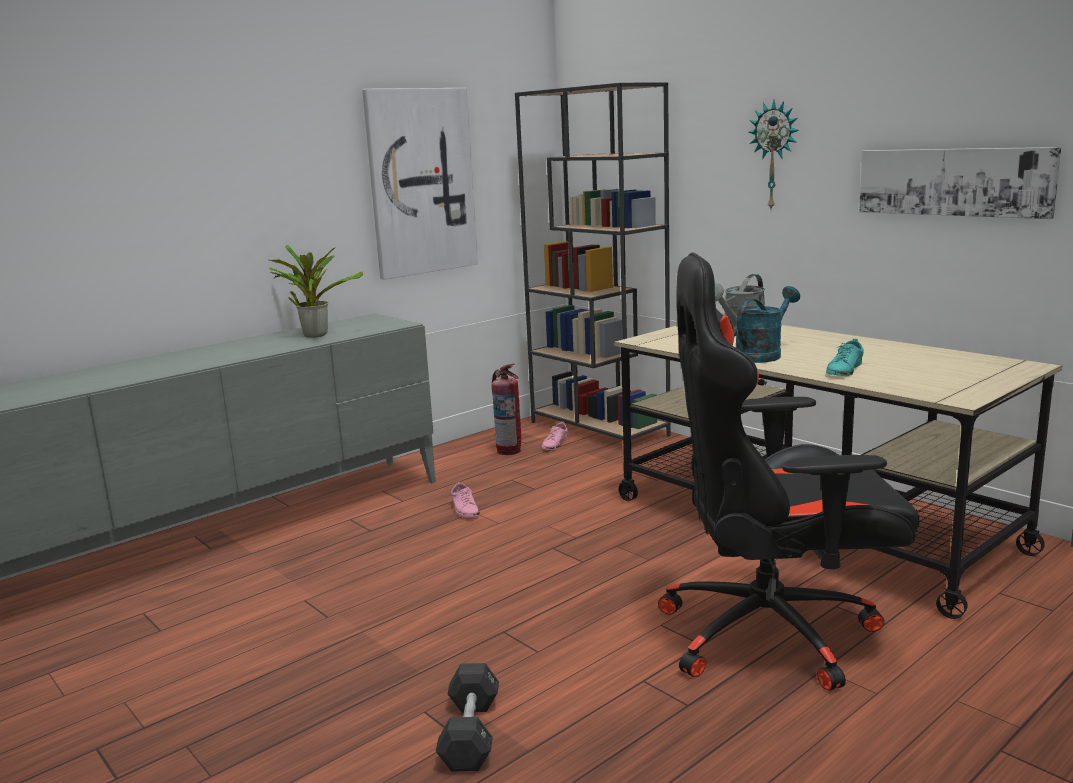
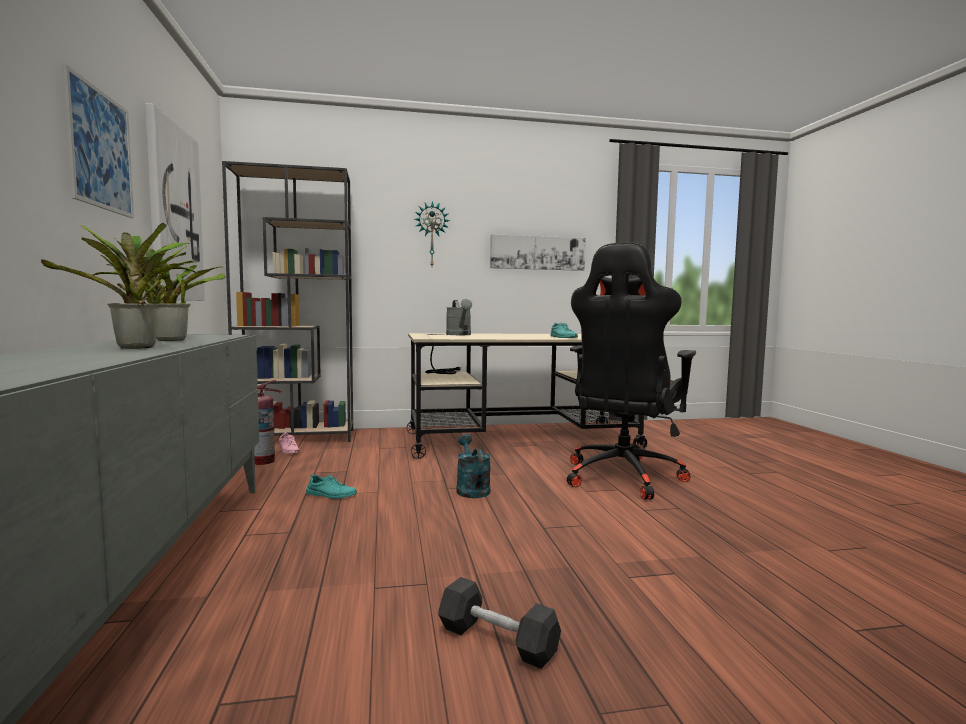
camera: 60 degrees left, 10 degrees down
(238, 353) = (138, 348): none -> potted plant
(289, 165) = (100, 150): none -> picture
(465, 509) = (331, 495): pink shoe -> turquoise shoe
(470, 734) = (671, 568): black dumbbell -> black dumbbell (497, 640)
(762, 355) = (509, 337): turquoise watering can -> turquoise watering can (471, 489)

